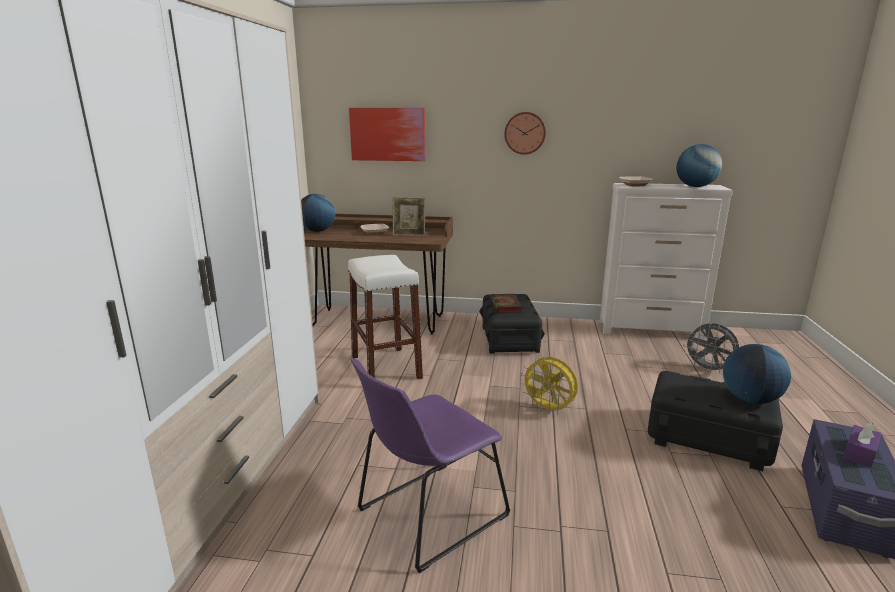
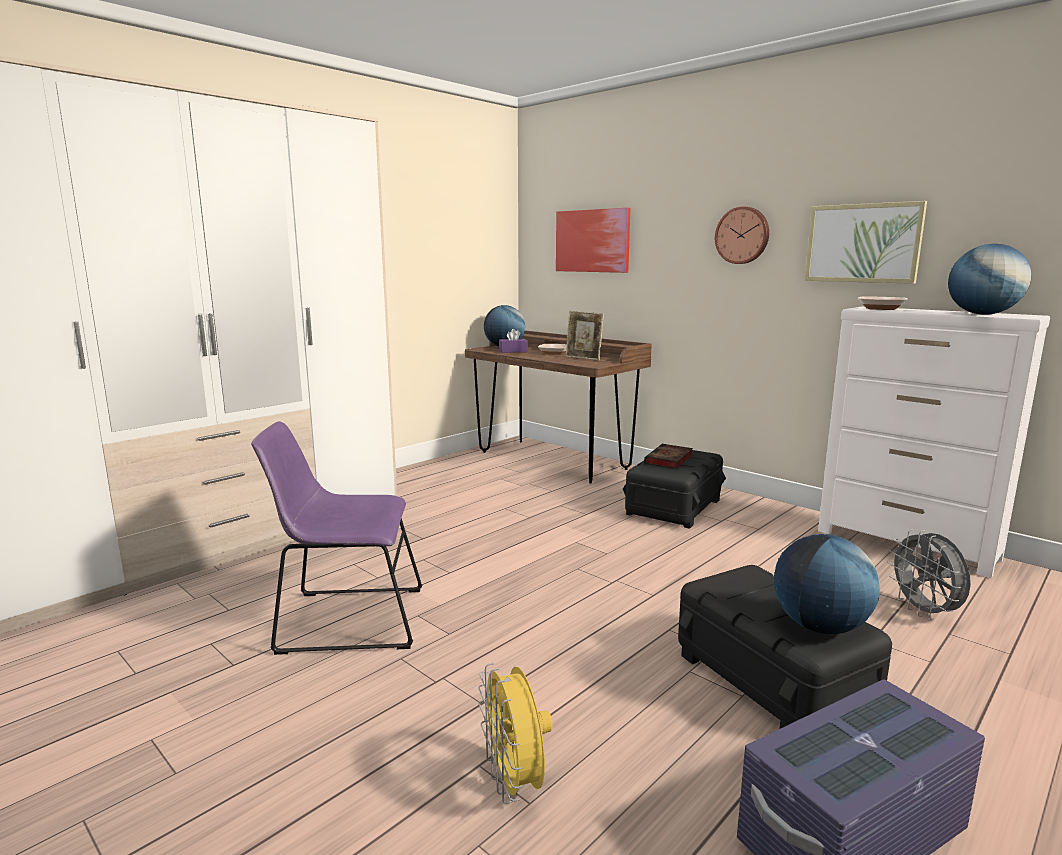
camera: 35 degrees right, 5 degrees down
(386, 367) = (497, 499): white stool -> none
(549, 409) = (606, 581): yellow fan -> yellow fan (515, 783)
(611, 140) = (863, 243): none -> picture
(859, 453) = (876, 738): purple tissue box -> purple tissue box (513, 351)

